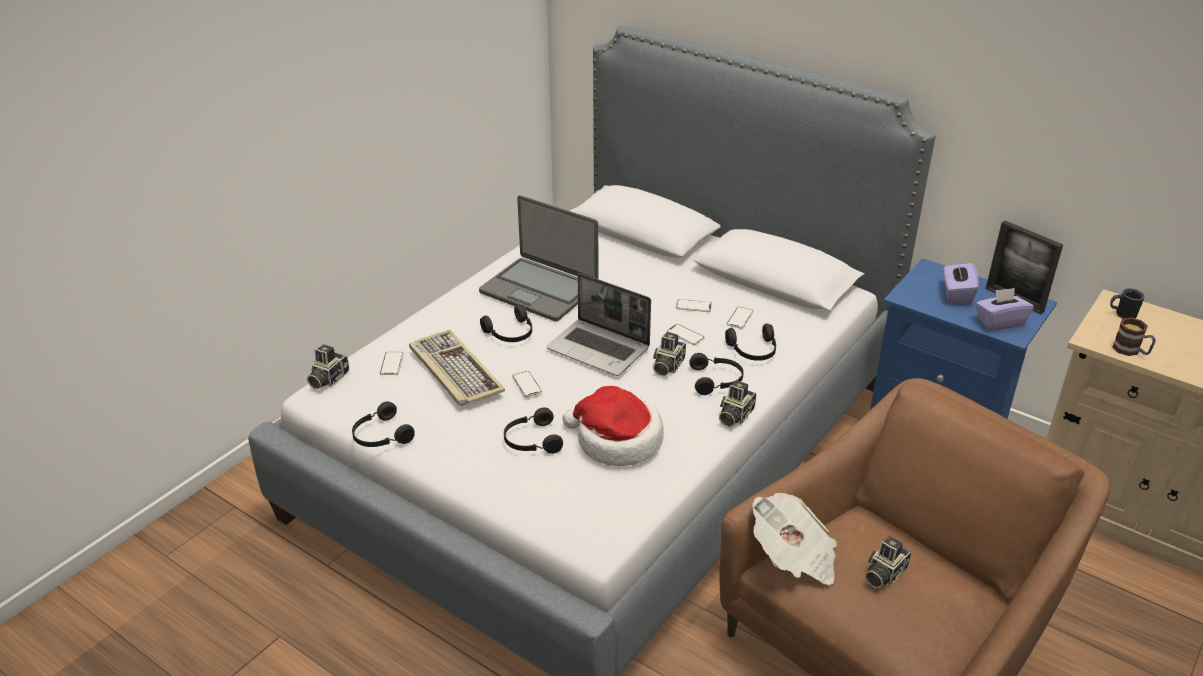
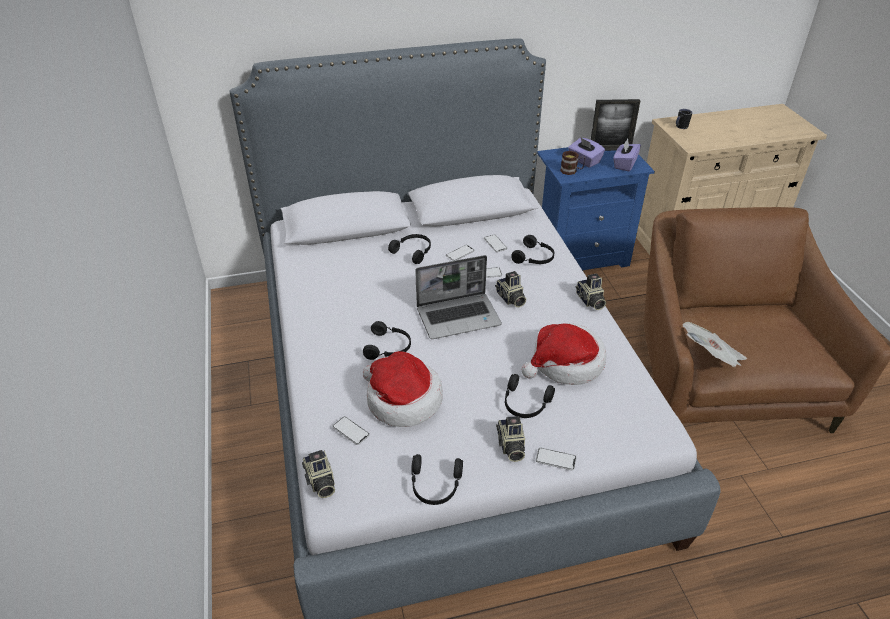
camera: 50 degrees left, 5 degrees up
(454, 371) = (402, 400): keyboard -> hat
(527, 384) = (459, 372): phone -> phone (555, 459)
(539, 290) = (354, 305): laptop -> none
(717, 380) = (548, 288): black headphones -> black headphones (413, 251)
(883, 573) = (752, 333): camera -> camera (510, 446)
(1131, 351) = (713, 142): mug -> mug (572, 171)

